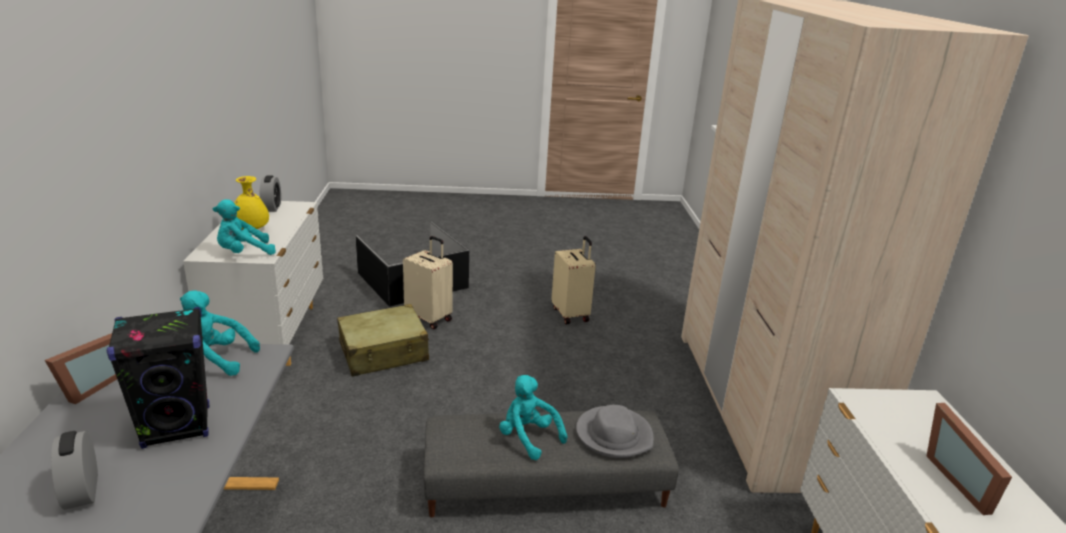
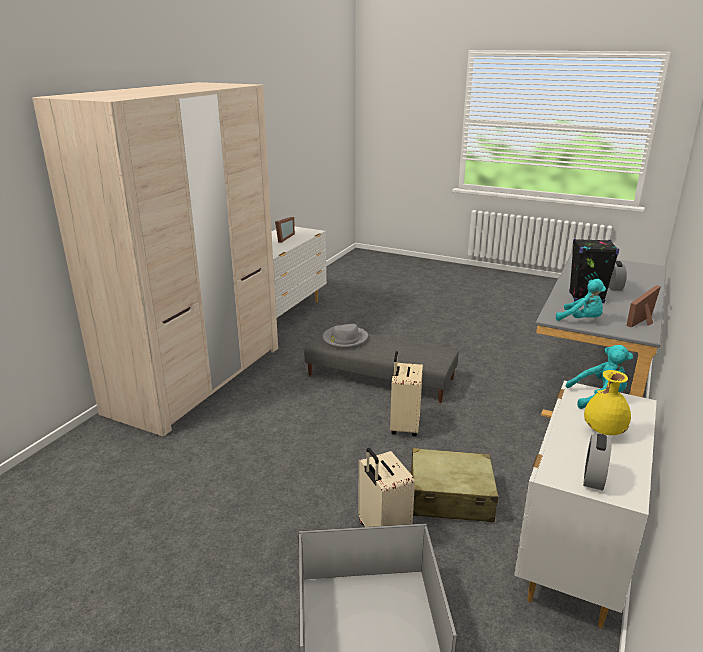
camera: 150 degrees left, 0 degrees up
(528, 438) = (392, 348): turquoise plush toy -> none
(571, 314) = (225, 492): beige suitcase -> beige suitcase (403, 427)

